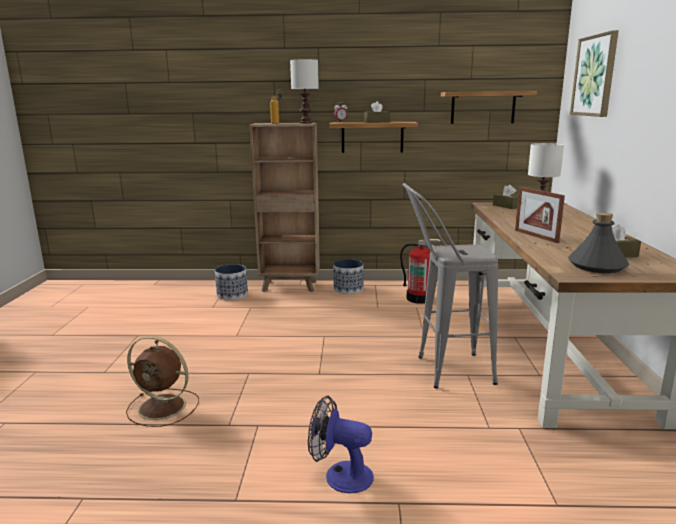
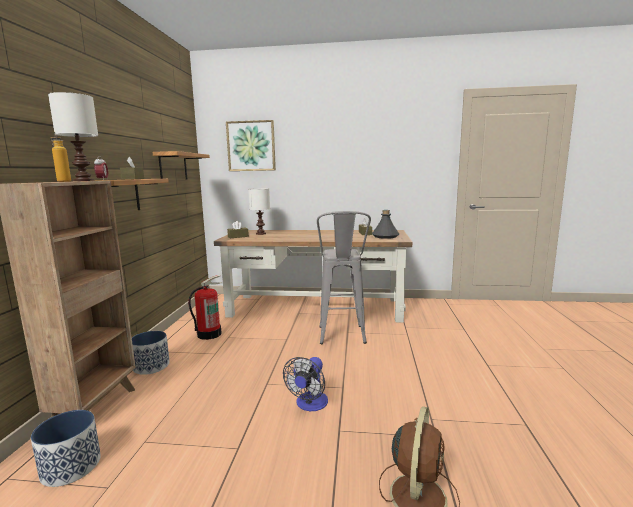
camera: 85 degrees left, 5 degrees down
(340, 475) = (474, 381): fan -> fan (309, 405)
(536, 236) = (325, 238): picture frame -> none

